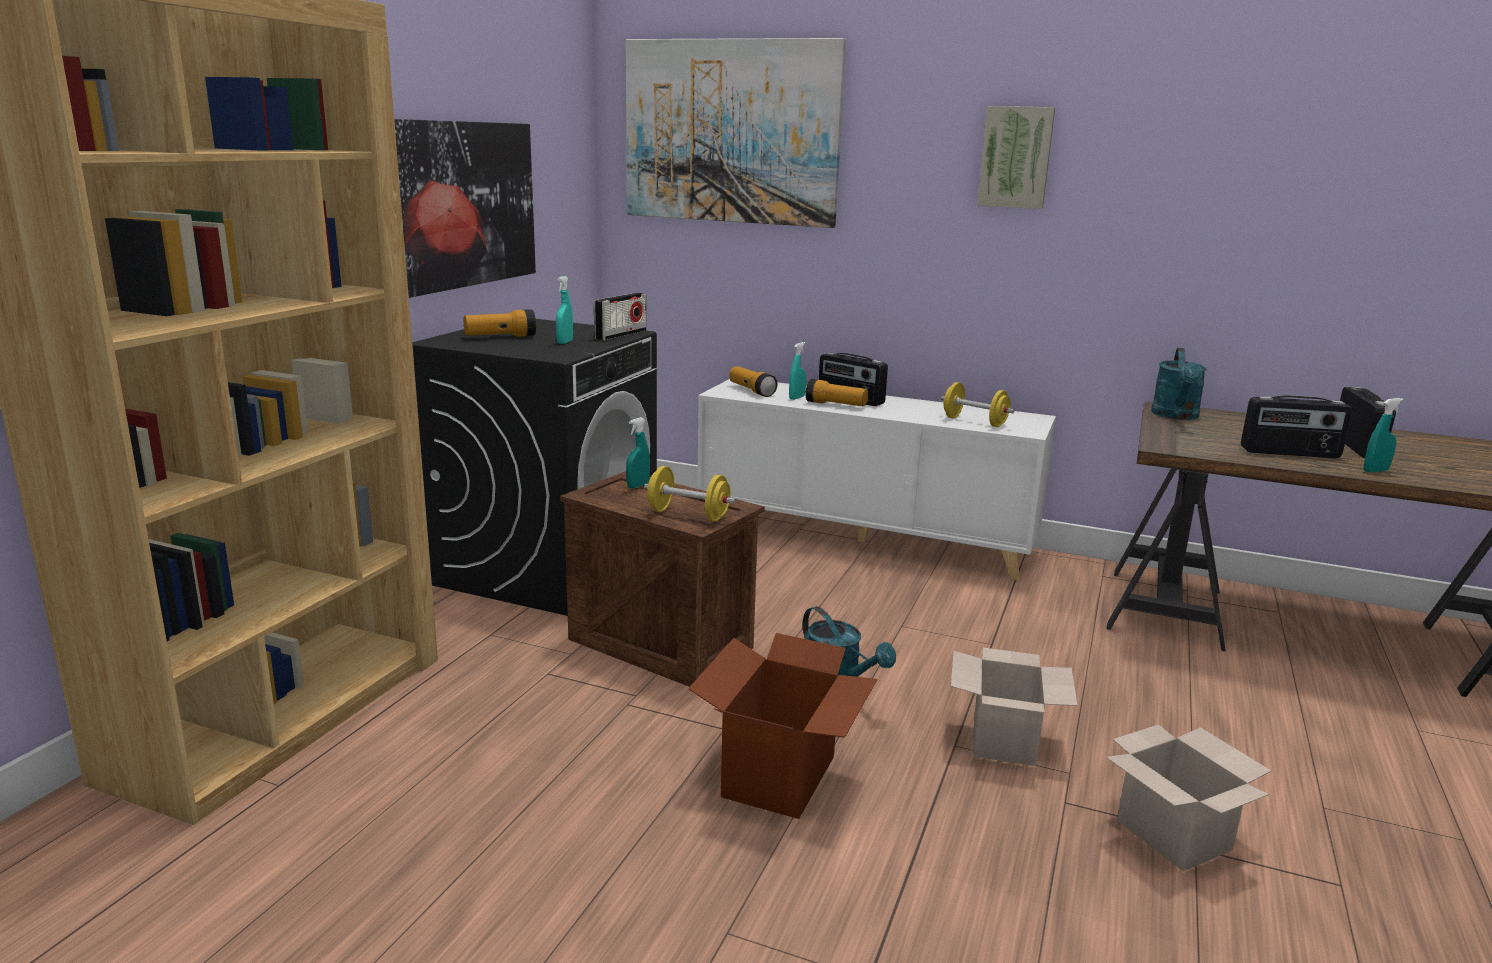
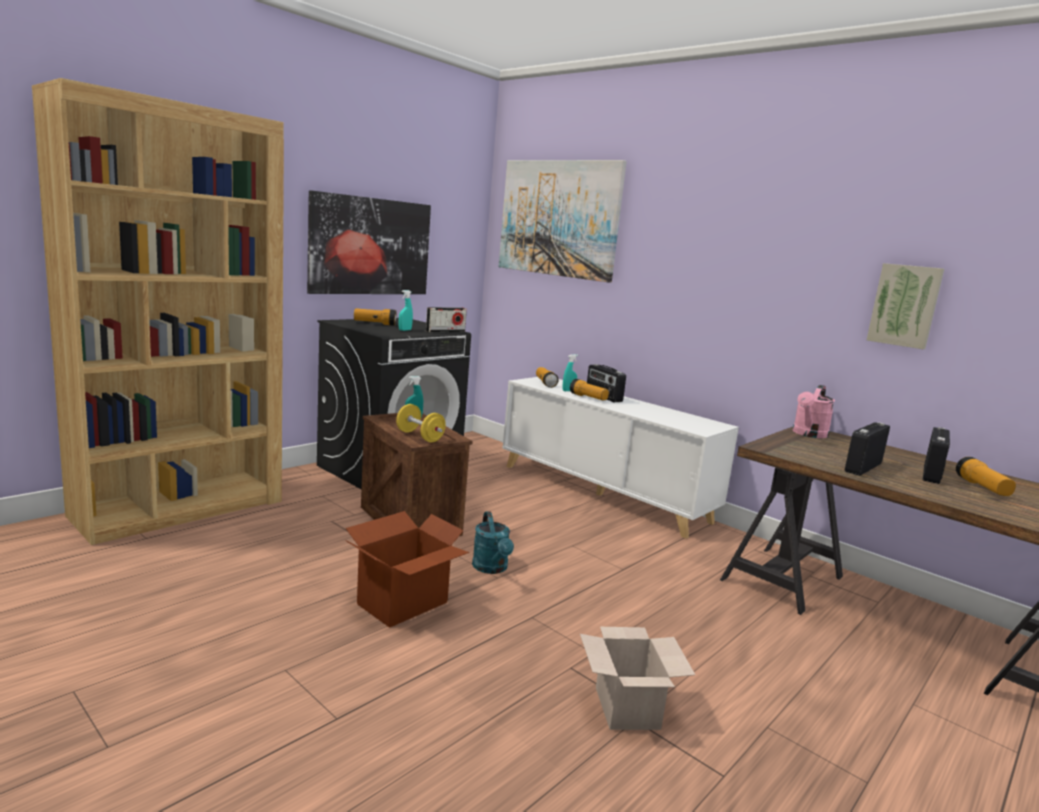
camera: 20 degrees right, 5 degrees down
(974, 422) = (670, 420): yellow dumbbell -> none
(1005, 742) = (568, 624): cardboard box -> none
(1016, 157) = (723, 241): picture -> picture (905, 305)
(1176, 416) = (808, 434): turquoise watering can -> pink watering can
(1290, 453) = (862, 467): radio -> radio turned 105 degrees clockwise
(1375, 471) = (918, 489): turquoise spray bottle -> none
(1420, 455) = (982, 488): none -> flashlight

